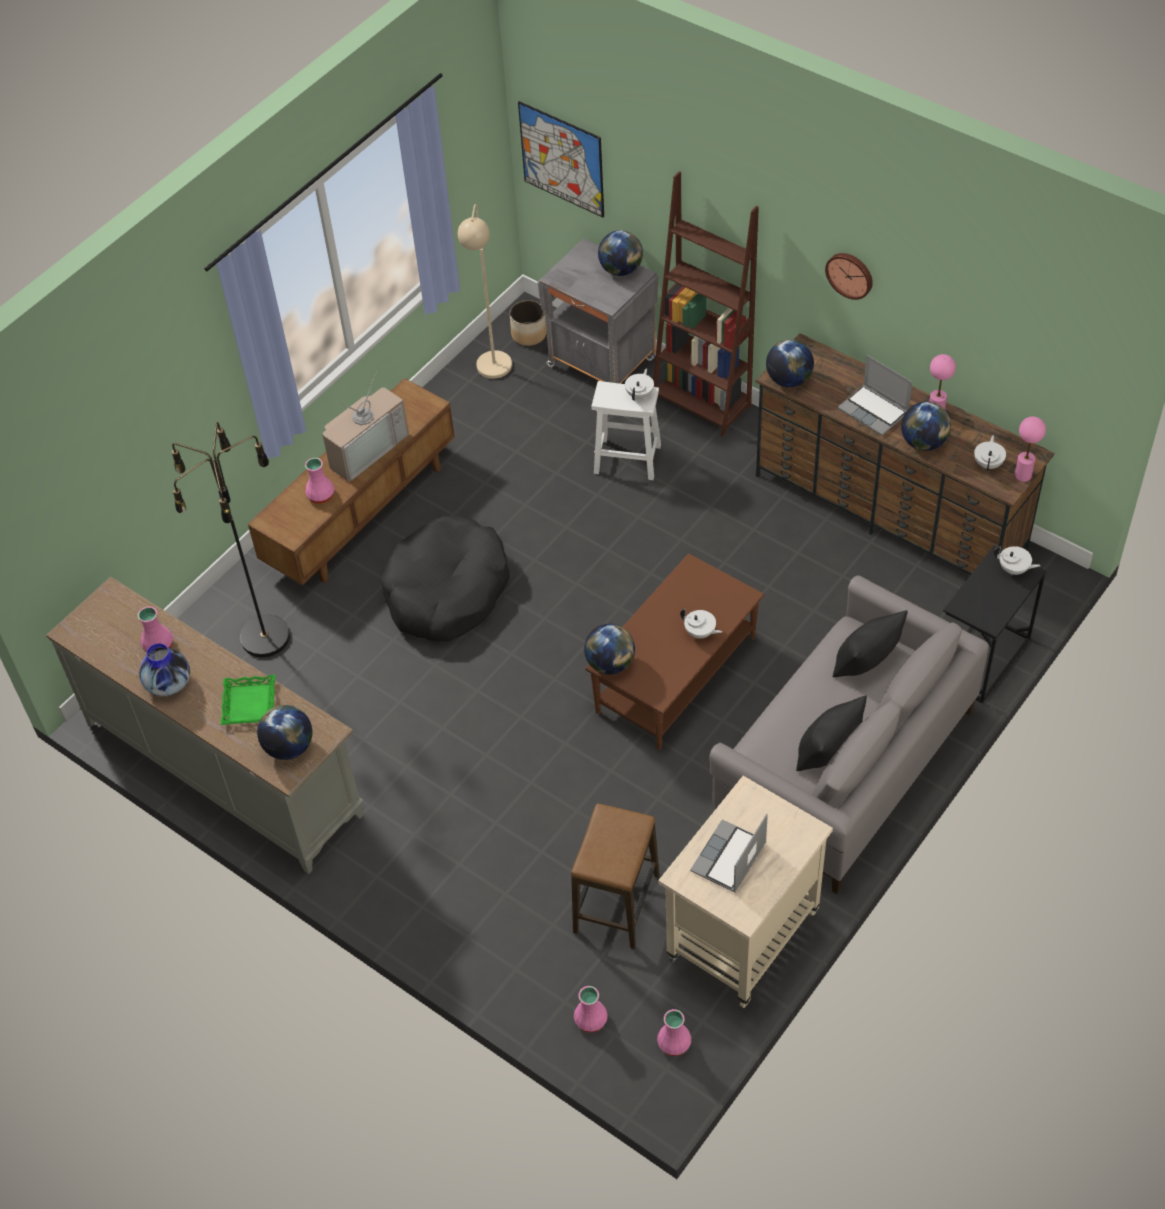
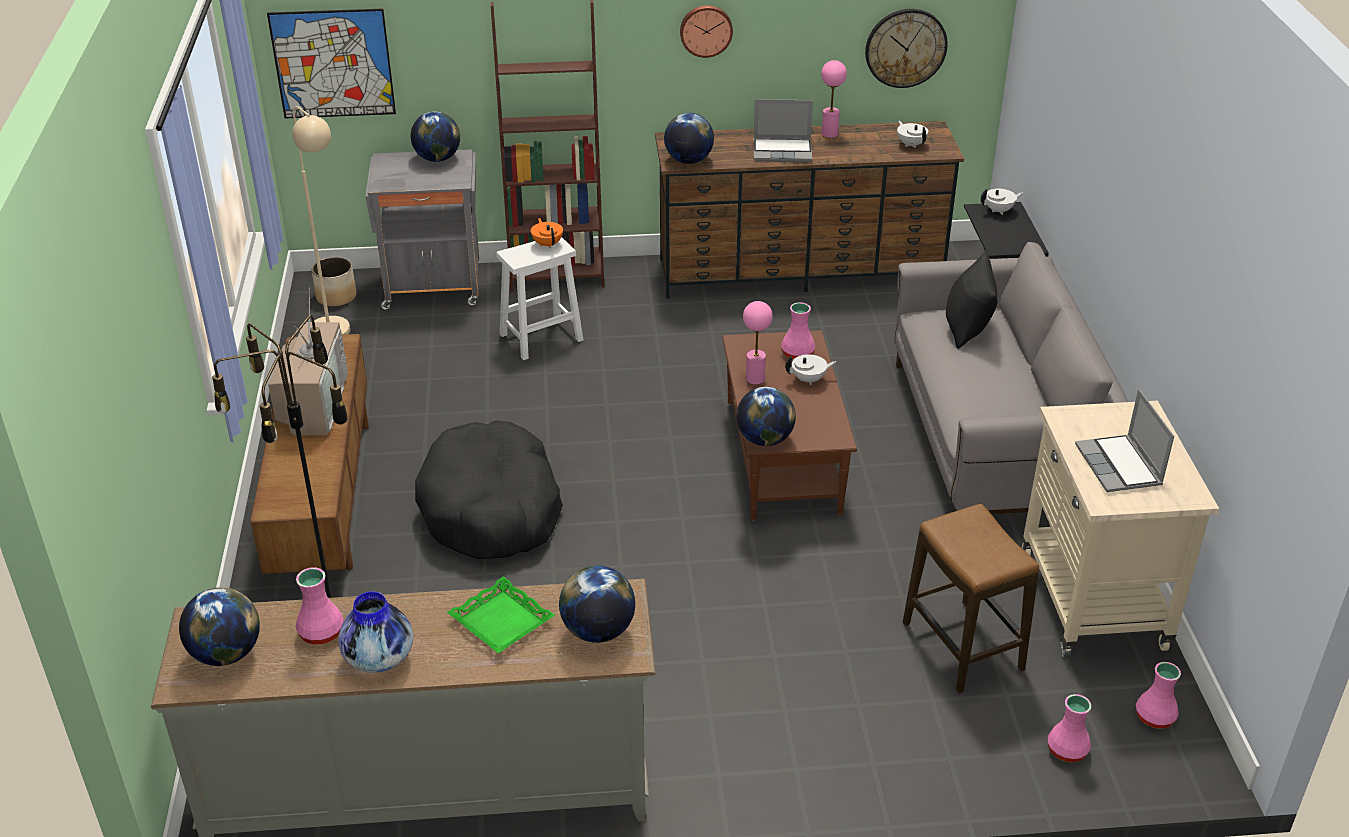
camera: 45 degrees left, 15 degrees down
(321, 495) = (309, 459): pink vase -> pink vase (797, 353)
(640, 394) = (547, 244): white teapot -> orange teapot
(828, 752) = (1026, 397): black pillow -> none
(923, 443) = (847, 153): globe -> globe (226, 653)
(1022, 475) = (944, 140): pink table lamp -> pink table lamp (755, 379)
(1025, 374) = (905, 48): none -> wall clock

